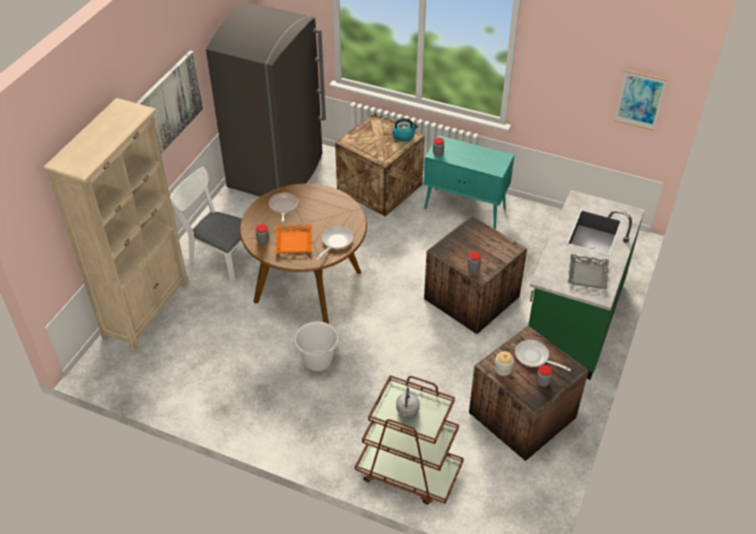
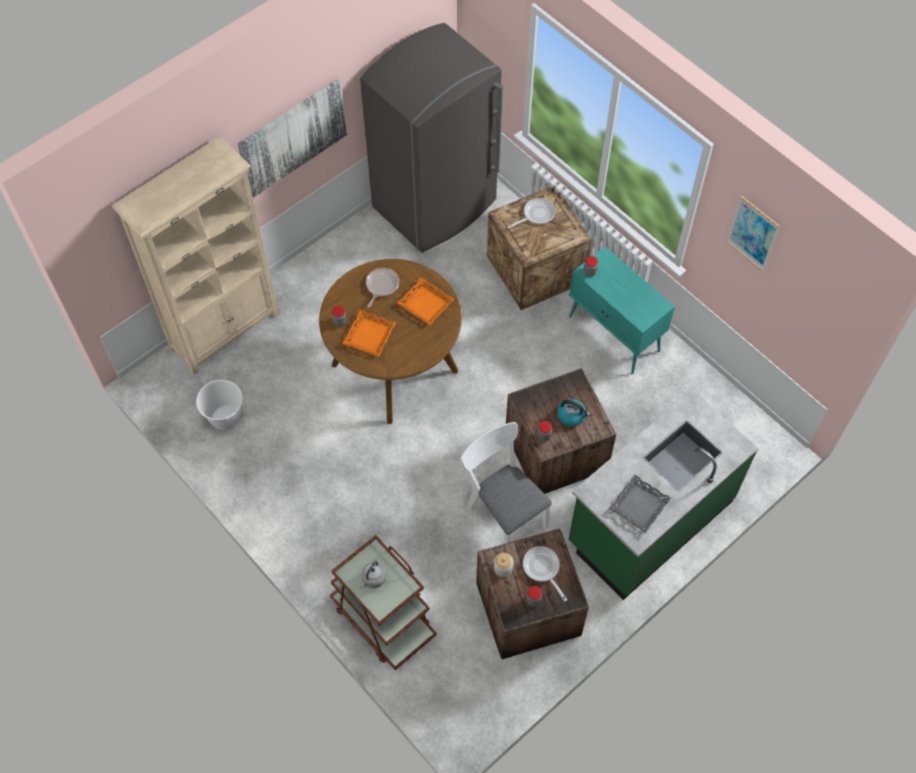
camera: 25 degrees right, 15 degrees up
(219, 260) = (321, 299): white chair -> white chair (503, 512)
(317, 361) = (360, 460): white bucket -> white bucket (225, 418)
(326, 207) = (425, 304): none -> orange tray
(335, 242) = (410, 353): frying pan -> frying pan (536, 214)
(404, 136) = (569, 230): kettle -> kettle (571, 416)
(640, 100) = (814, 319): picture -> picture (753, 233)

